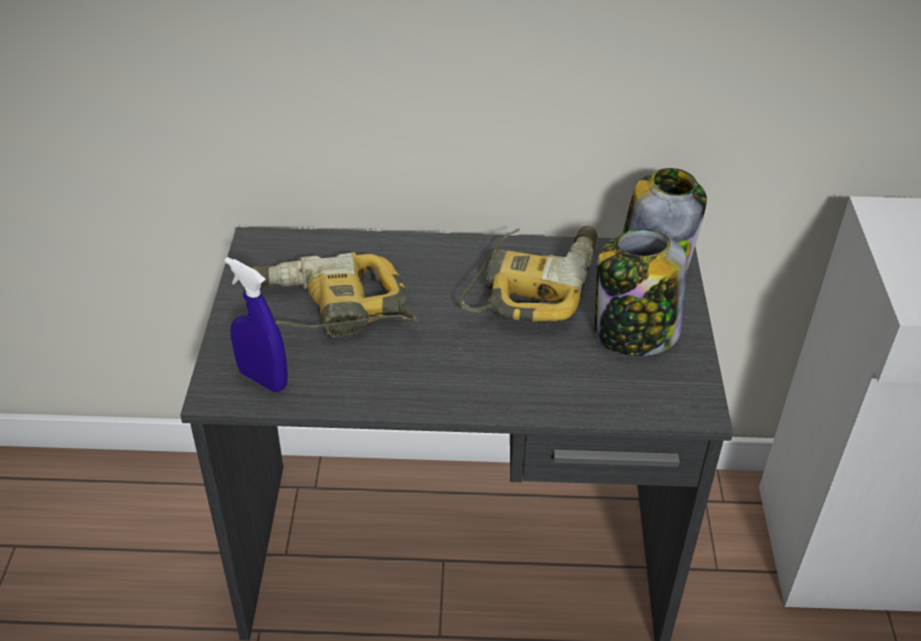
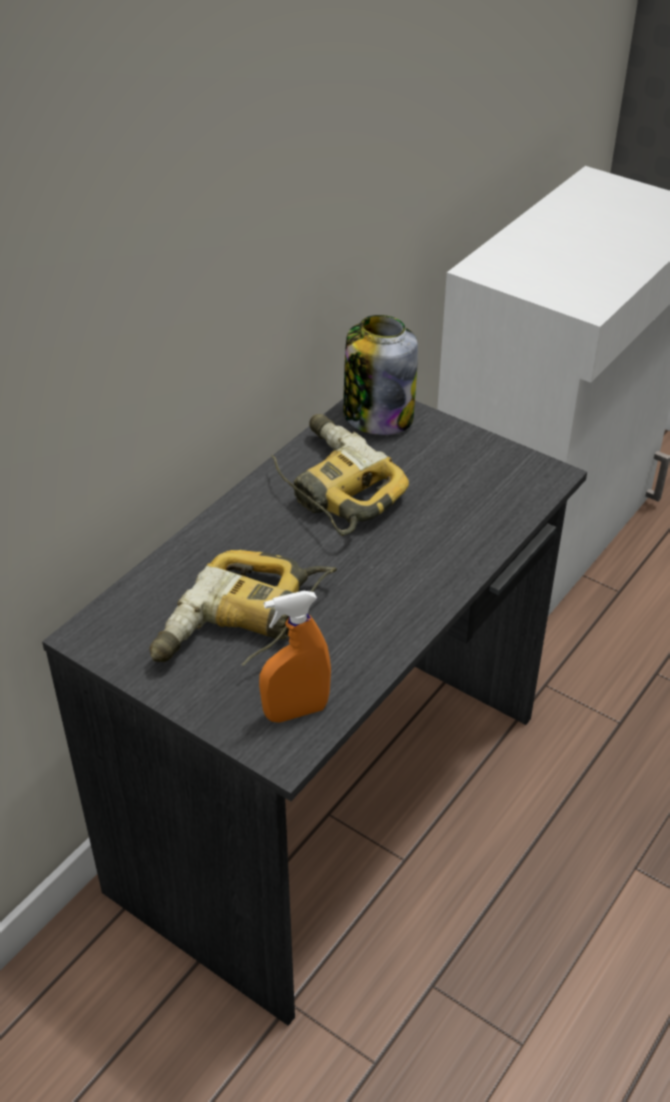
camera: 55 degrees left, 0 degrees up
(263, 379) = (296, 711): blue spray bottle -> orange spray bottle
(633, 333) = (443, 464): jar -> none

